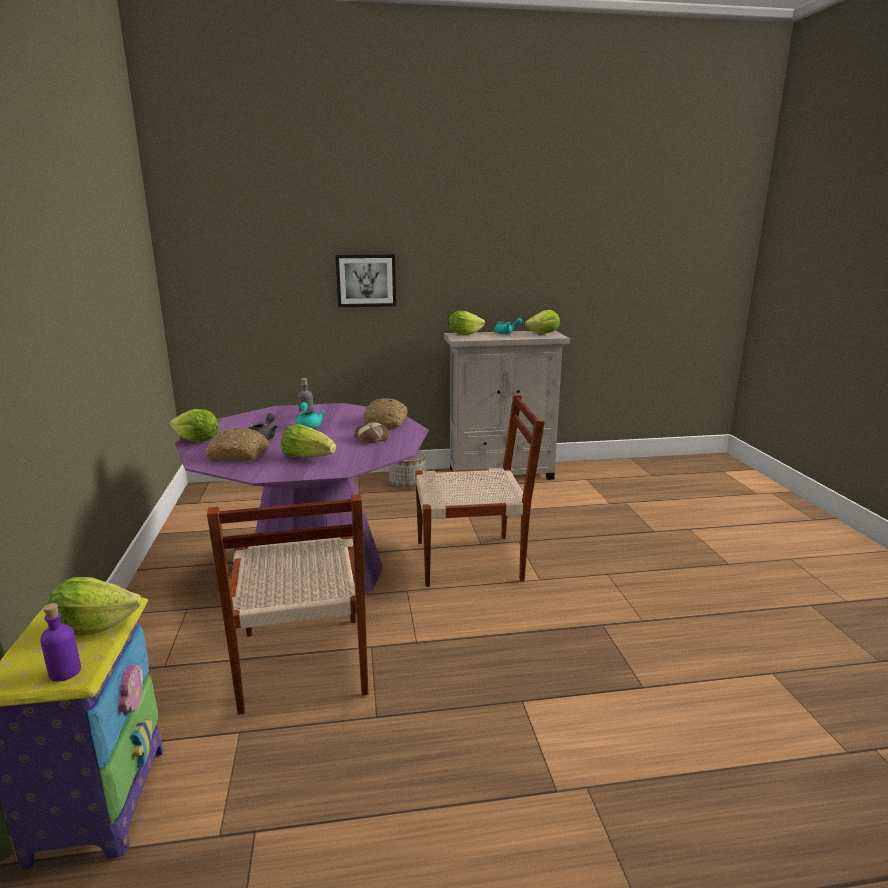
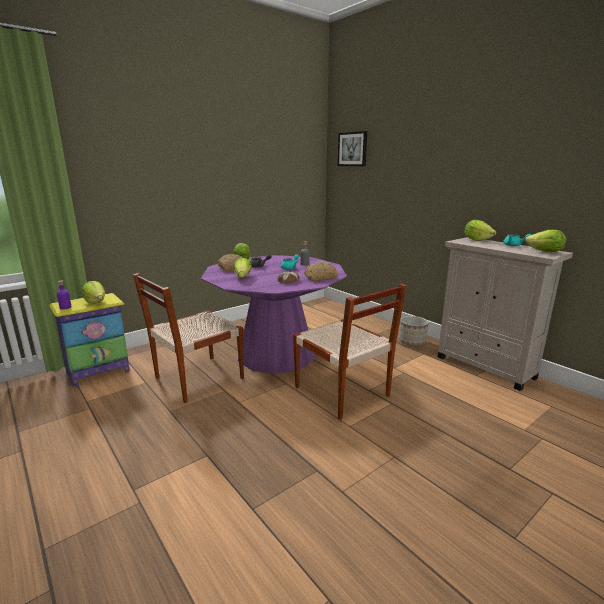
camera: 60 degrees right, 0 degrees up
(366, 280) = (421, 190): picture -> picture (352, 149)

